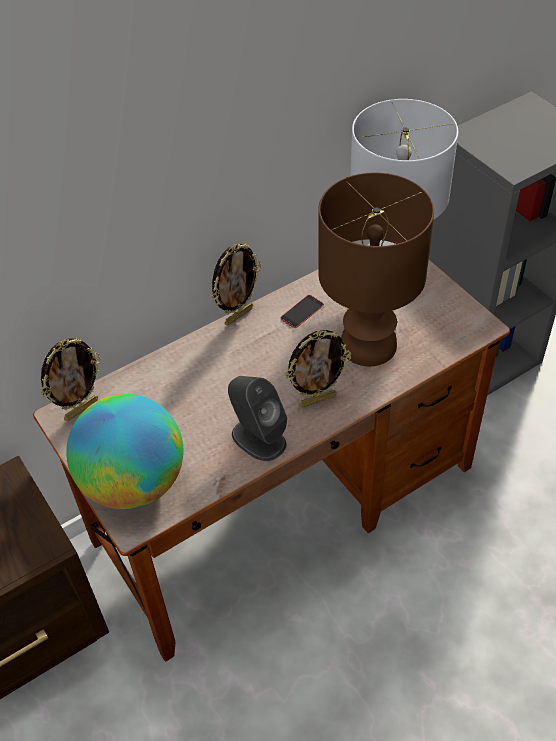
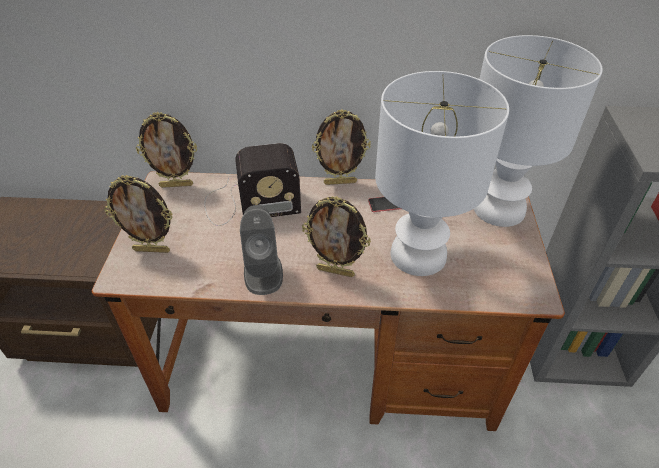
camera: 35 degrees right, 5 degrees down
(134, 482) = (152, 250): globe -> picture frame
(176, 385) = (249, 204): none -> radio
(367, 344) = (417, 254): brown table lamp -> white table lamp

